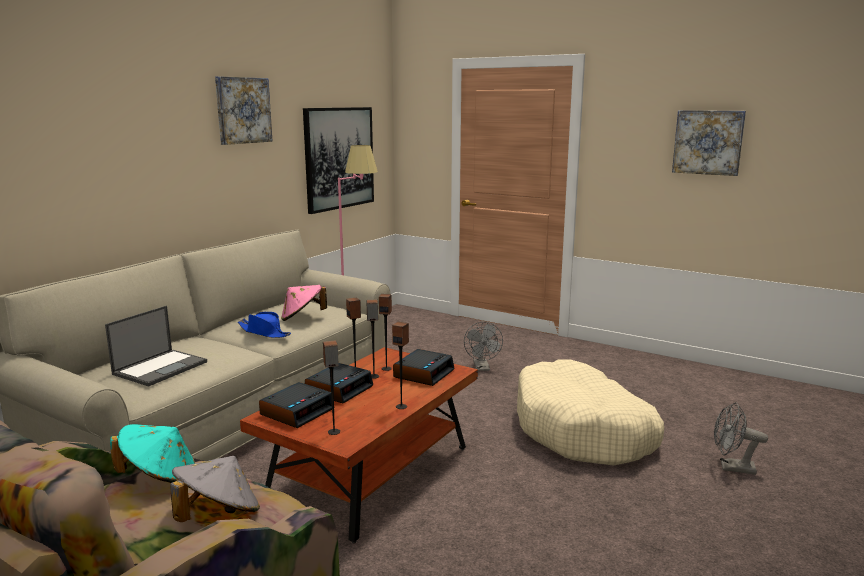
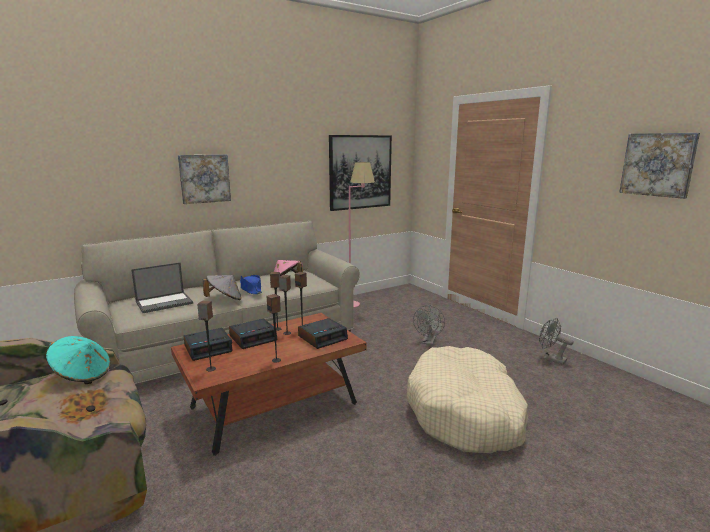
camera: 25 degrees right, 0 degrees up
(218, 515) = (76, 411): grey hat -> grey hat (224, 300)
(243, 110) = (276, 135): picture -> picture (204, 178)
(731, 468) = (583, 488): grey fan -> grey fan (550, 359)

